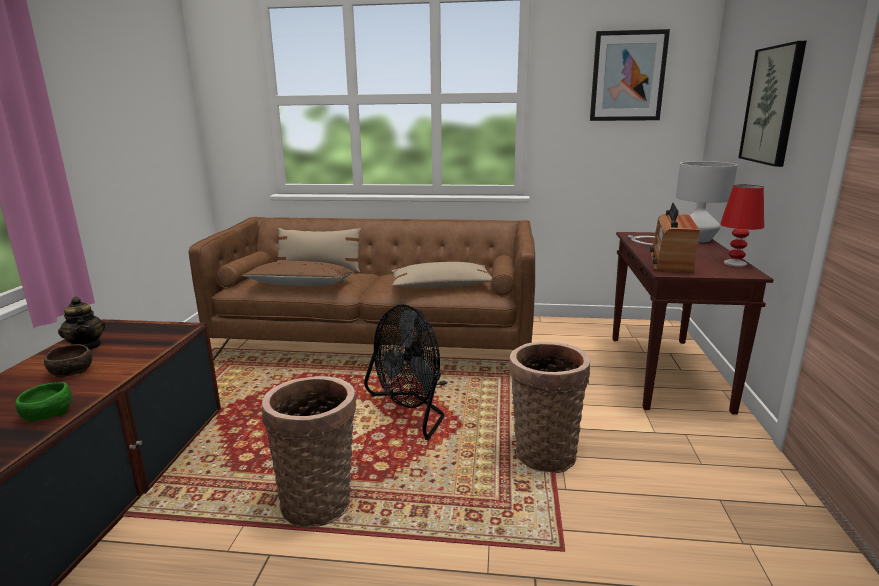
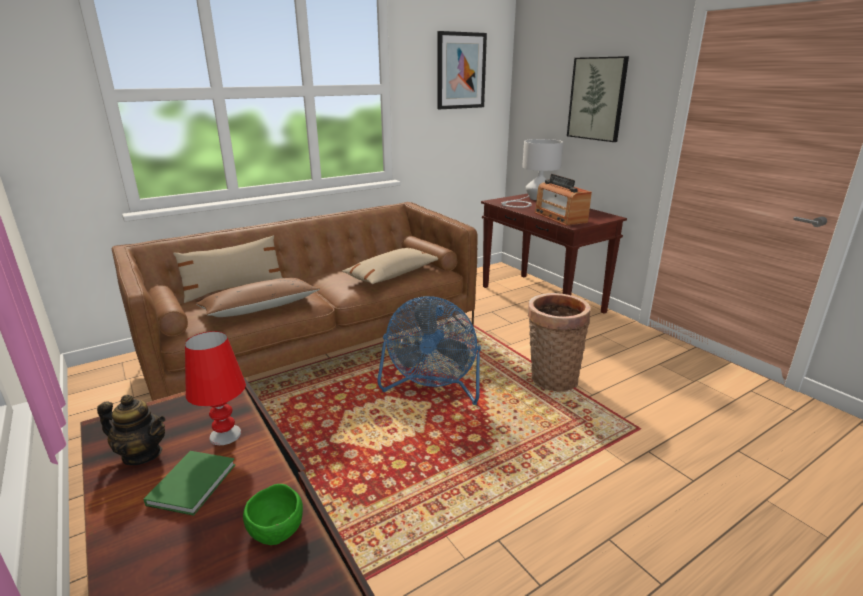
camera: 40 degrees left, 5 degrees up
(72, 371) = (195, 483): brown bowl -> green book
(319, 501) = (471, 485): basket -> none
(413, 408) = (429, 387): black fan -> blue fan
(735, 263) = (591, 211): red table lamp -> red table lamp (225, 435)

